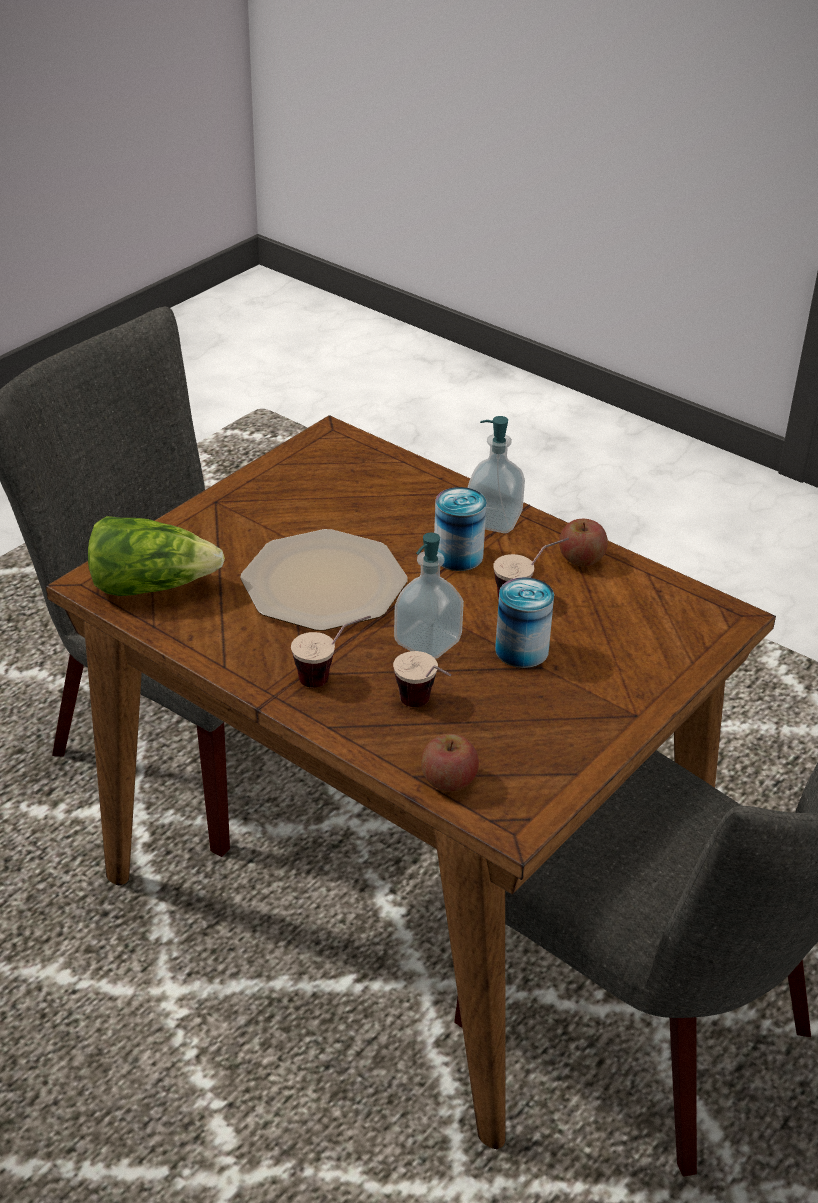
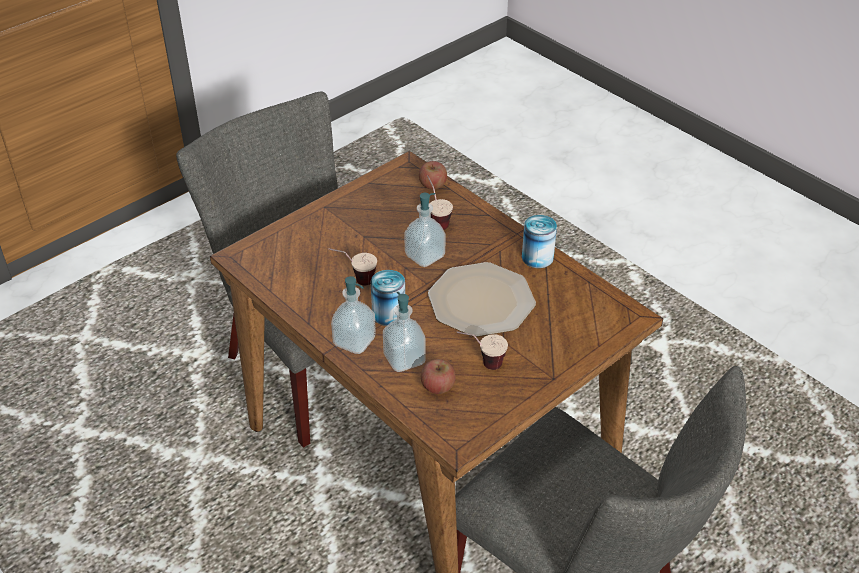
camera: 170 degrees left, 5 degrees up
(151, 585) = (593, 310): lettuce -> none
(331, 677) = (484, 241): cup -> cup (481, 363)
(419, 506) = (404, 359): none -> soap dispenser
(521, 650) = (371, 246): can -> can (537, 257)
(581, 559) = (308, 304): apple -> apple (437, 386)

